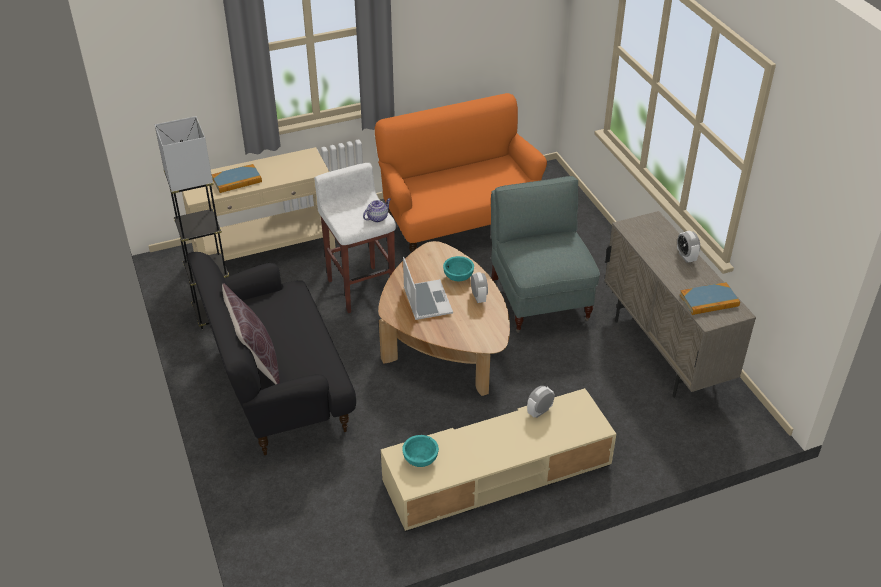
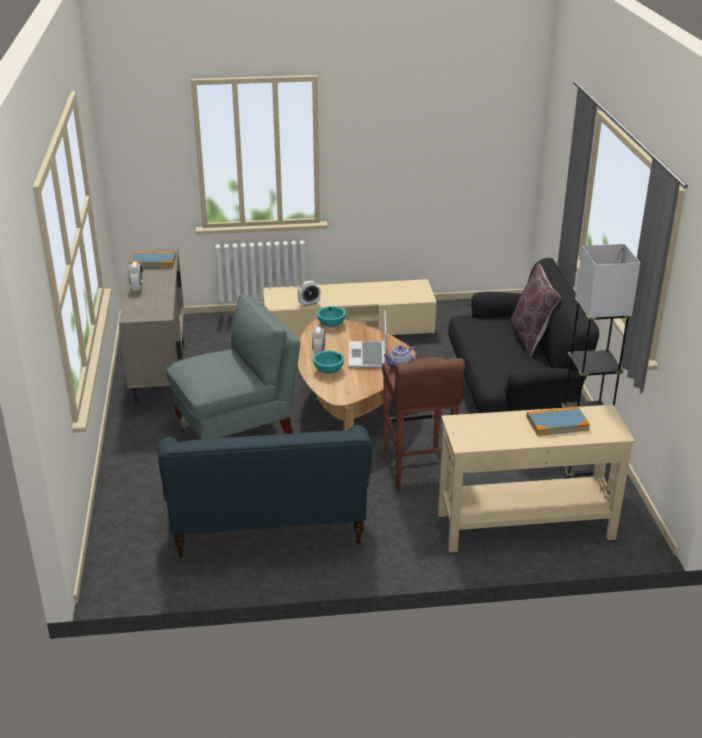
camera: 165 degrees left, 10 degrees down
(361, 288) = (416, 468): white stool -> brown stool
(420, 459) = (409, 293): turquoise bowl -> turquoise bowl (331, 324)
(462, 222) = (269, 524): orange sofa -> blue sofa
(539, 298) = (236, 429): grey armchair -> grey armchair turned 120 degrees counterclockwise

